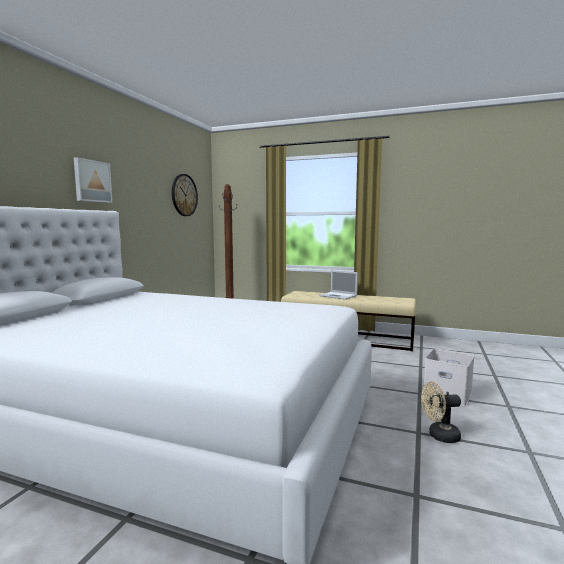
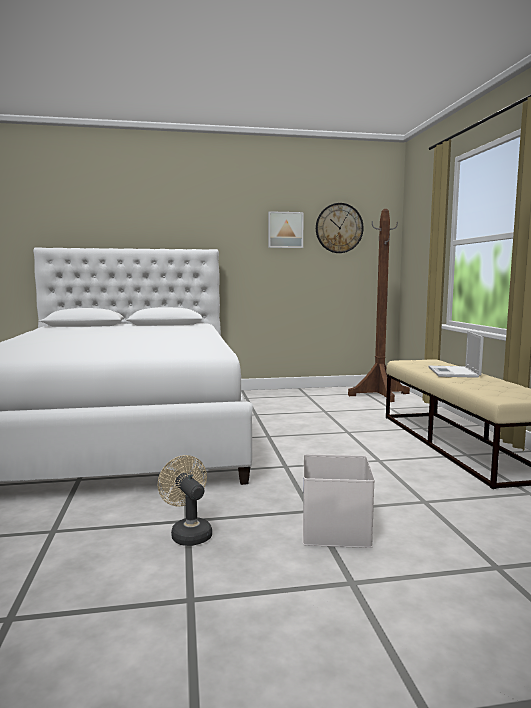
camera: 60 degrees right, 0 degrees up
(92, 181) = (203, 223): picture -> picture (285, 230)

